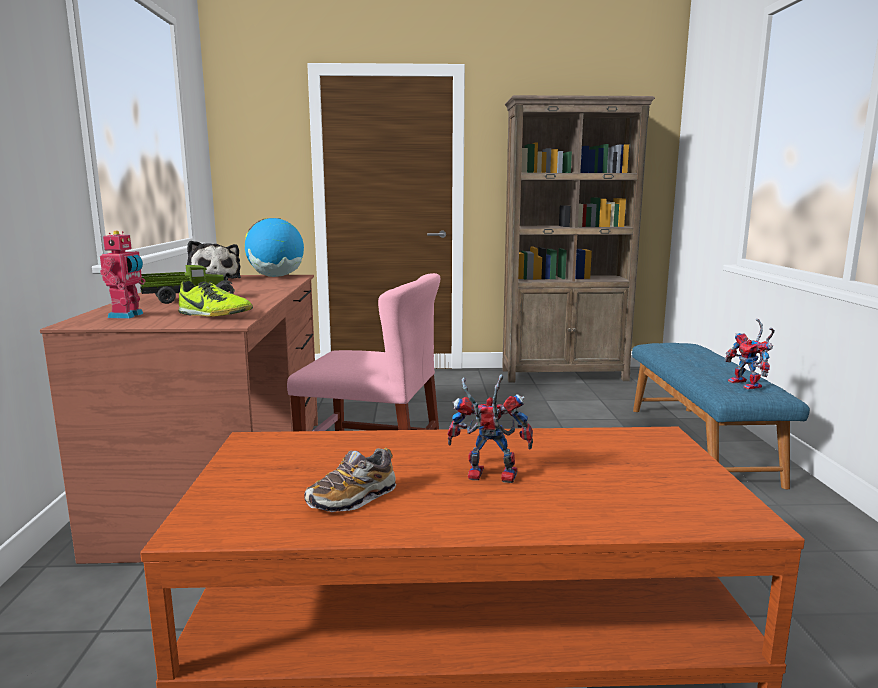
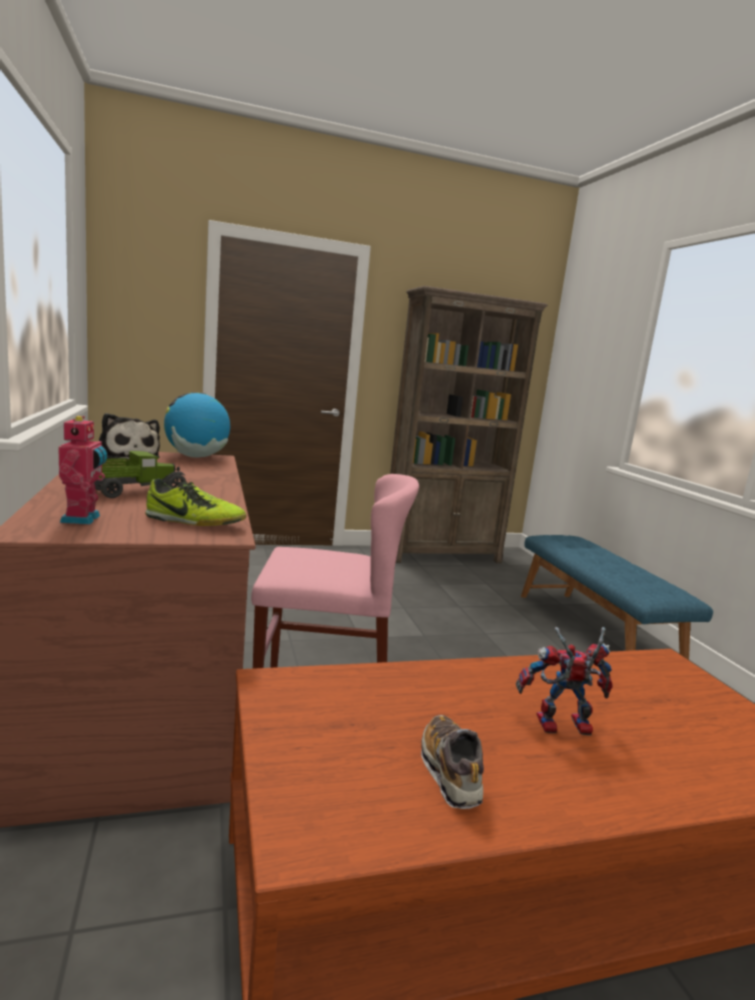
camera: 15 degrees left, 0 degrees up
(352, 499) = (449, 771): shoe -> shoe turned 135 degrees clockwise
(748, 385) = (658, 587): toy robot -> none

